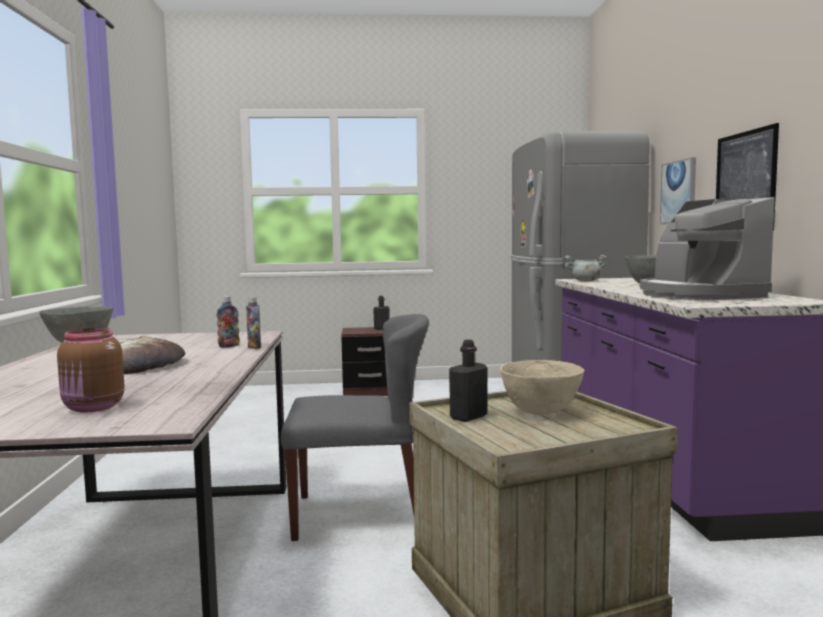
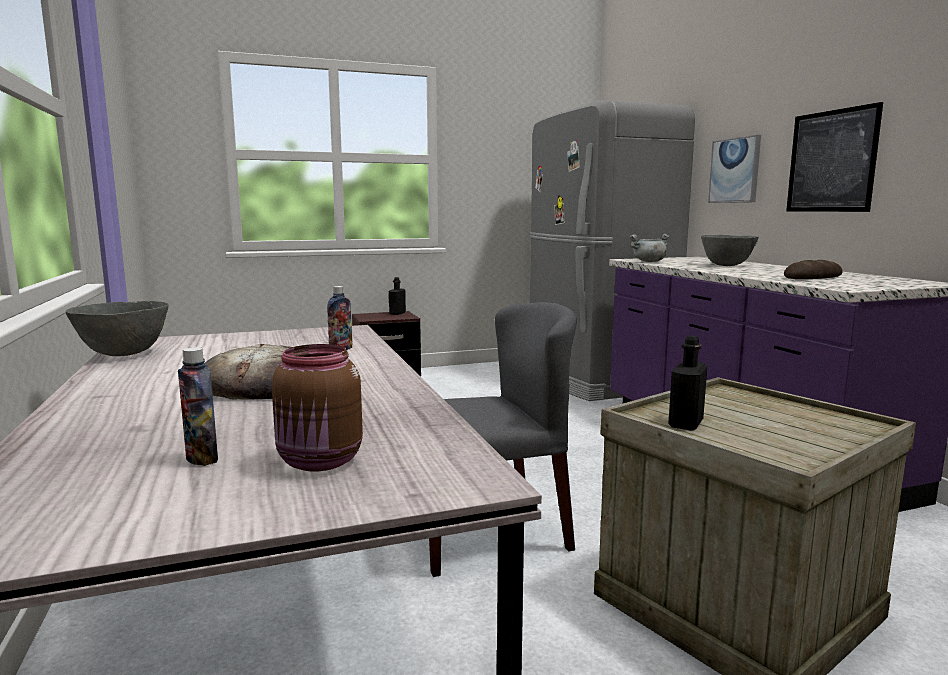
camera: 15 degrees left, 5 degrees up
(254, 347) = (377, 350): bottle -> bottle (202, 459)
(540, 412) = (749, 412): beige bowl -> none
(698, 295) = (813, 277): coffee machine -> bread

